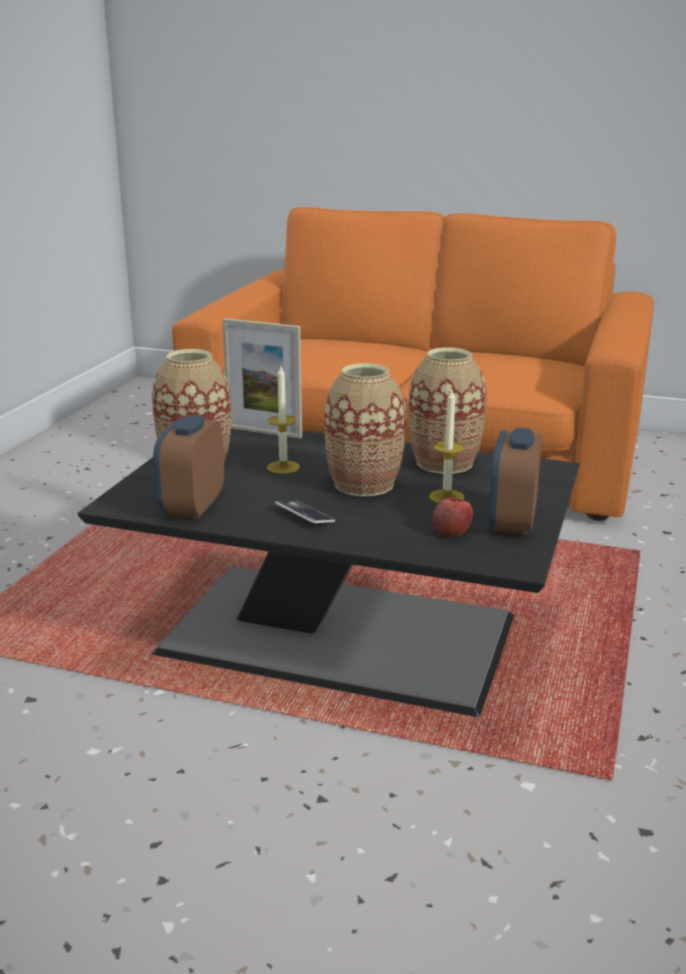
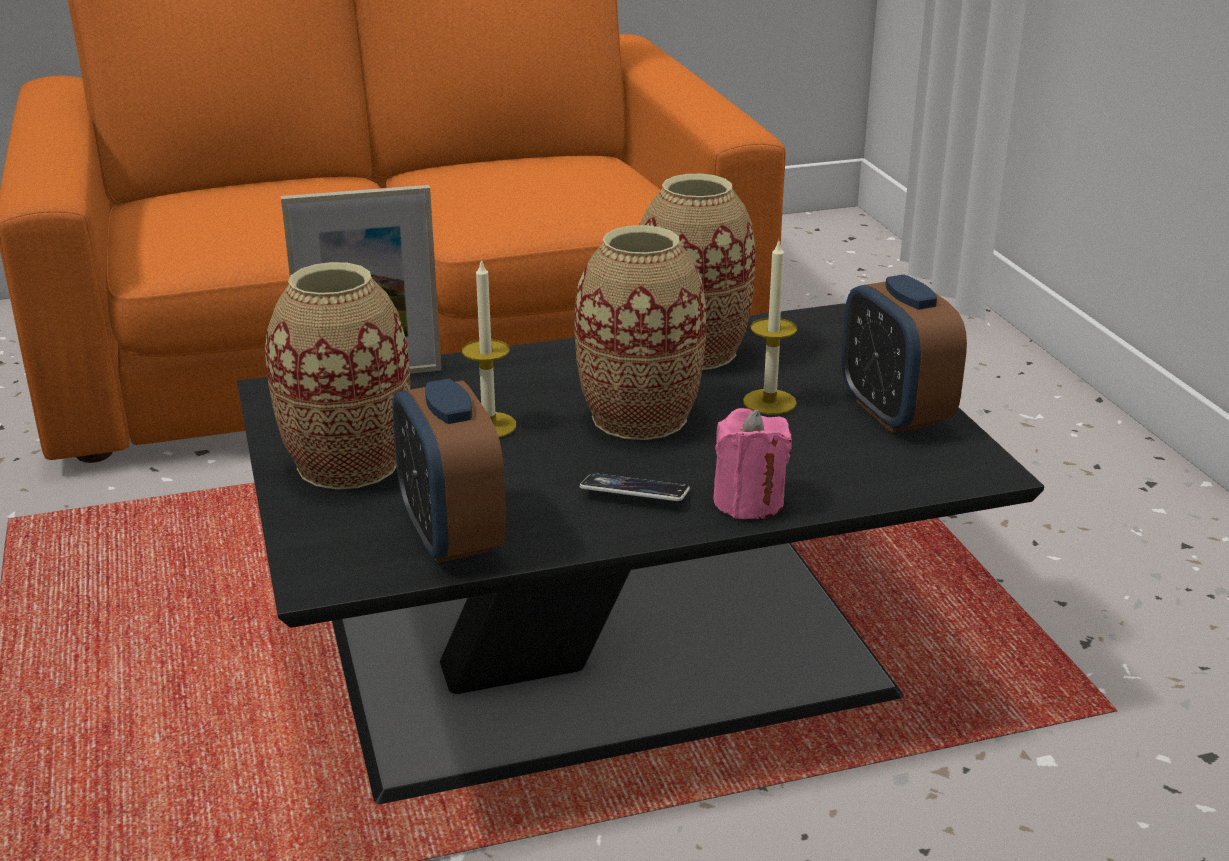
camera: 35 degrees left, 5 degrees up
(356, 537) = (748, 502): none -> pink candle
(452, 531) = (848, 451): apple -> none

